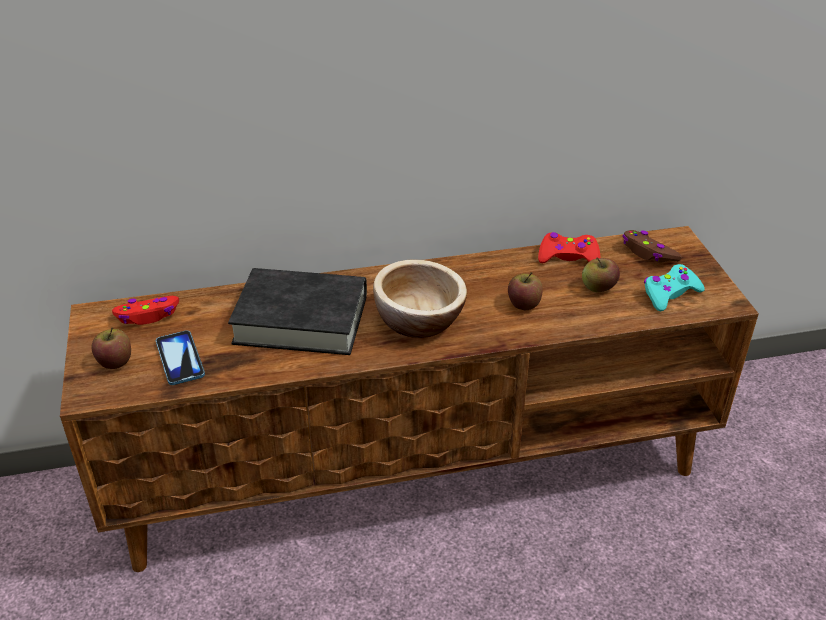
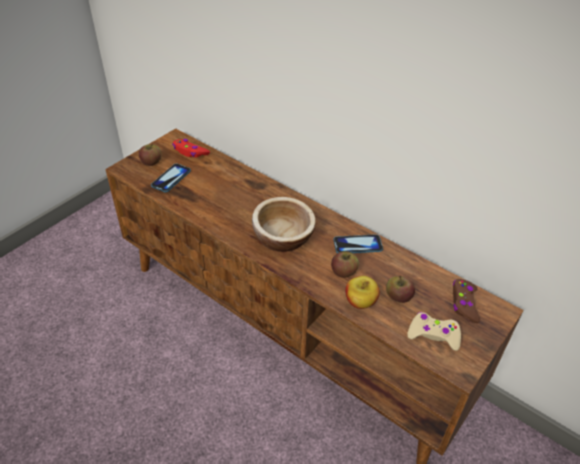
camera: 50 degrees right, 5 degrees up
(301, 319) = (238, 198): black book -> none
(494, 273) = (357, 245): none -> phone
(568, 257) = (412, 268): red game controller -> none
(579, 316) = (360, 302): none -> apple
(670, 294) = (433, 335): turquoise game controller -> beige game controller

